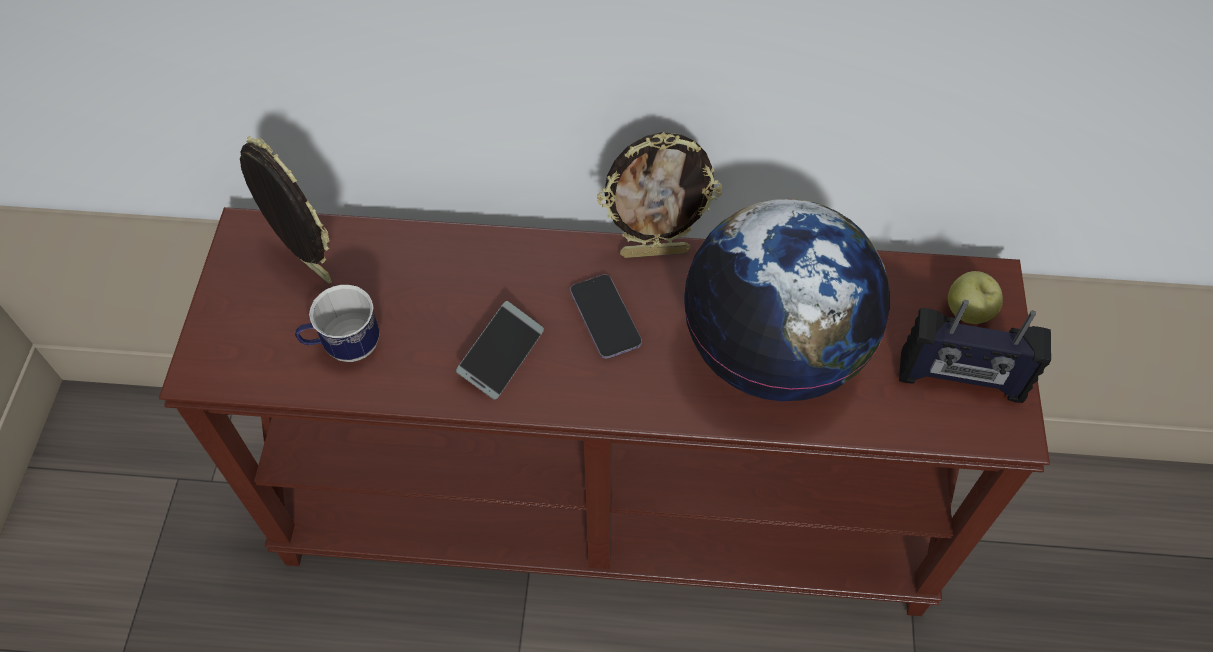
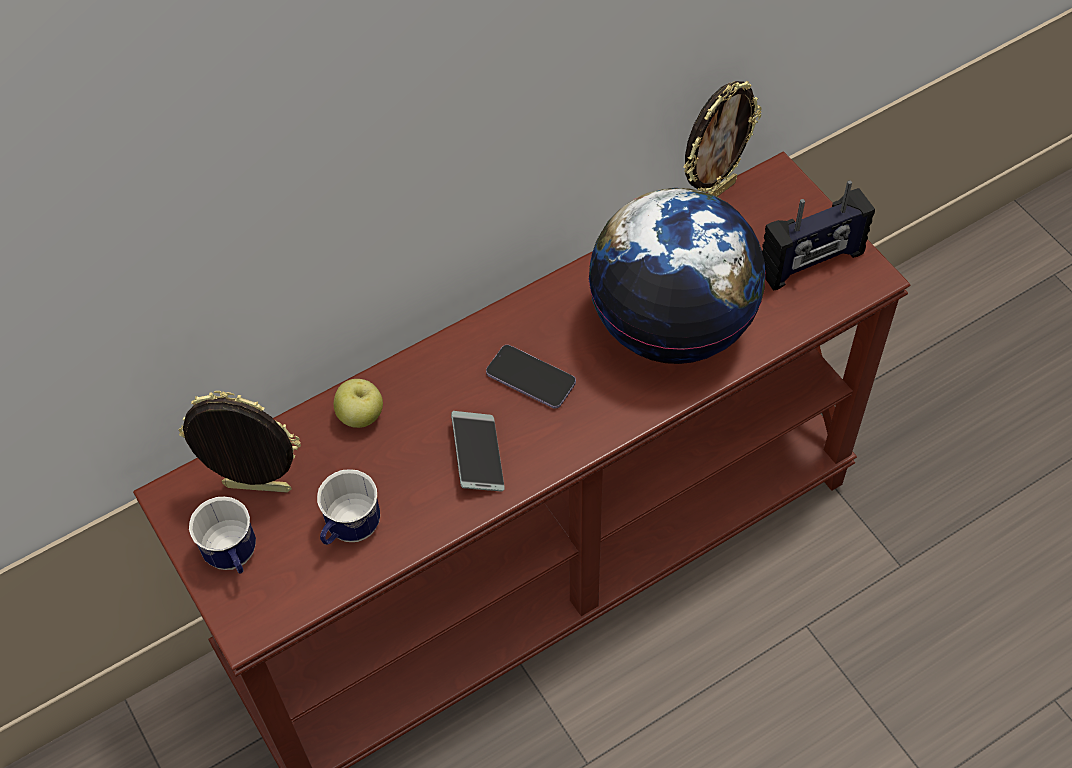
camera: 35 degrees left, 0 degrees up
(242, 309) = (234, 558): none -> mug
(655, 251) = (523, 305): picture frame -> picture frame (713, 194)
(968, 312) = (779, 211): apple -> apple (361, 416)

